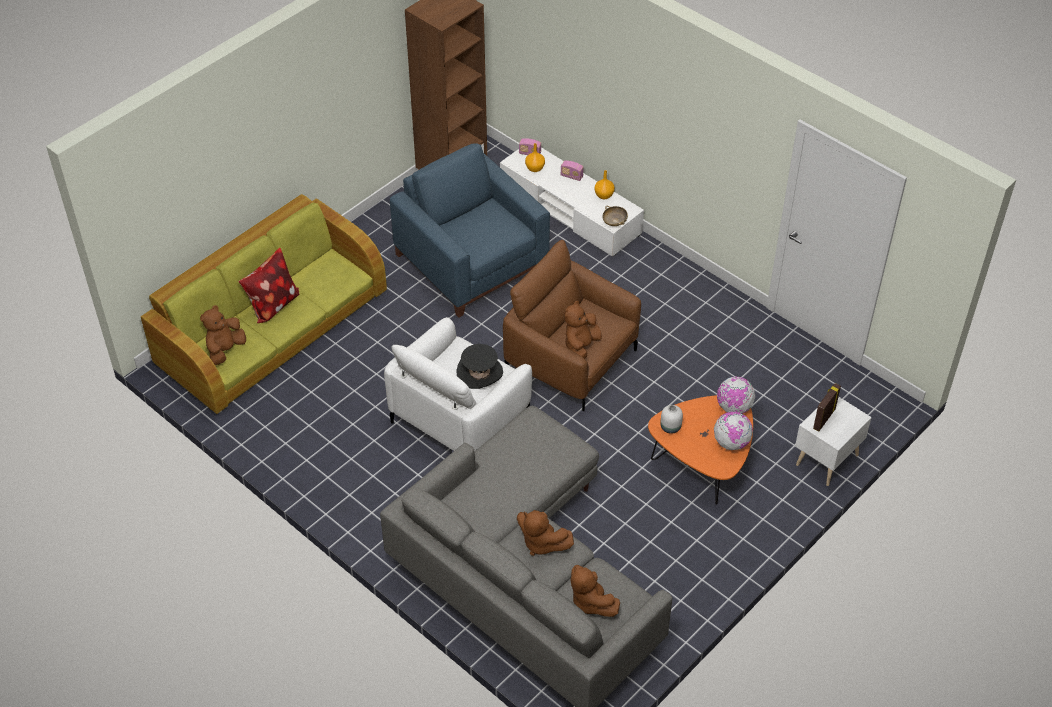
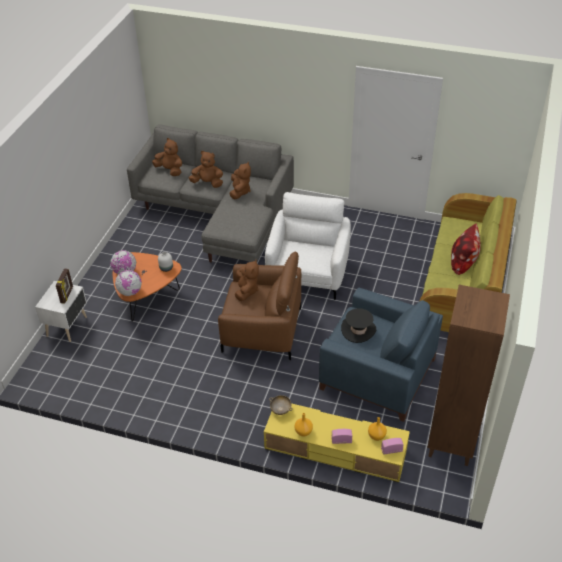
camera: 155 degrees right, 5 degrees down
(225, 350) = (462, 231): brown plush toy -> brown plush toy (240, 191)
(479, 372) = (299, 254): black hat -> black hat (358, 330)
(570, 210) = (335, 449): white tv stand -> yellow tv stand

